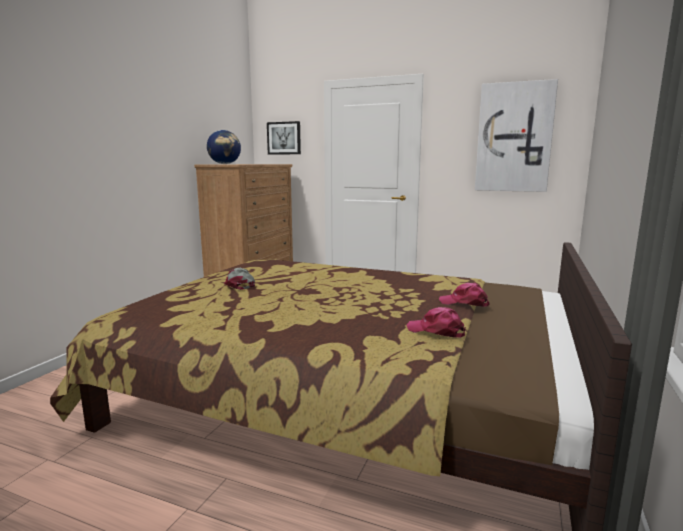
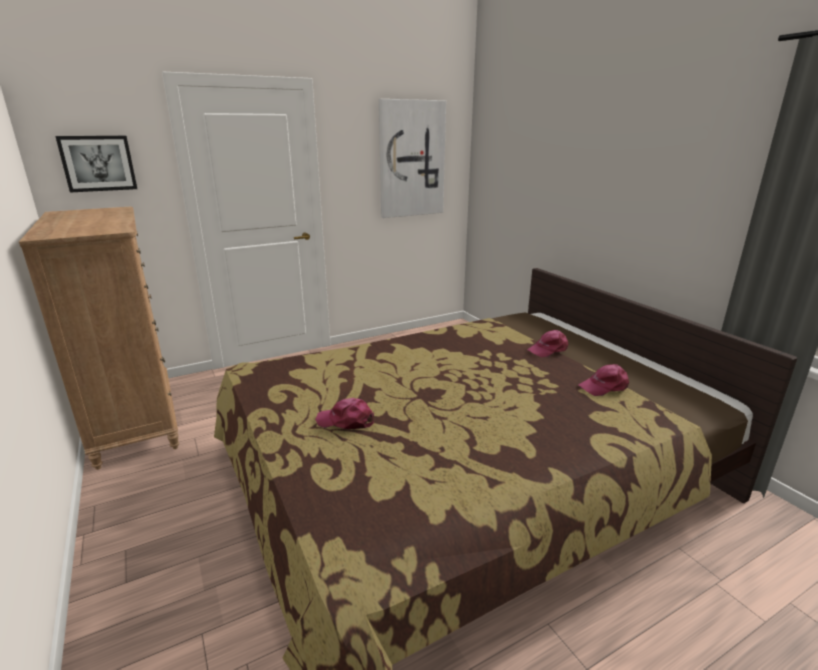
camera: 50 degrees left, 10 degrees up
(225, 164) = (69, 230): globe -> none
(239, 285) = (346, 421): grey cap -> pink cap

